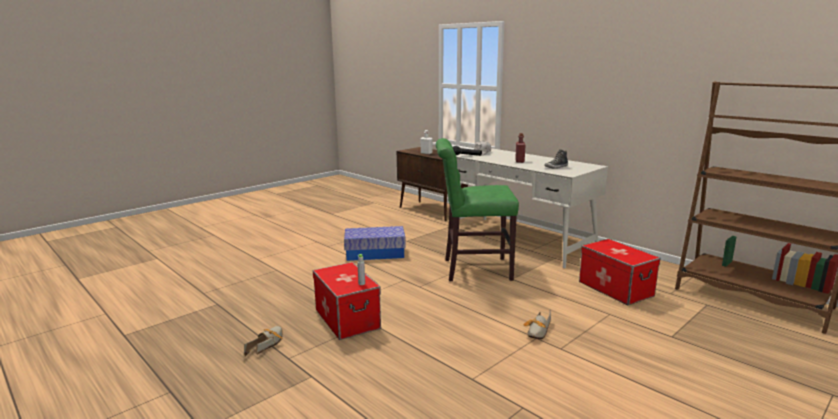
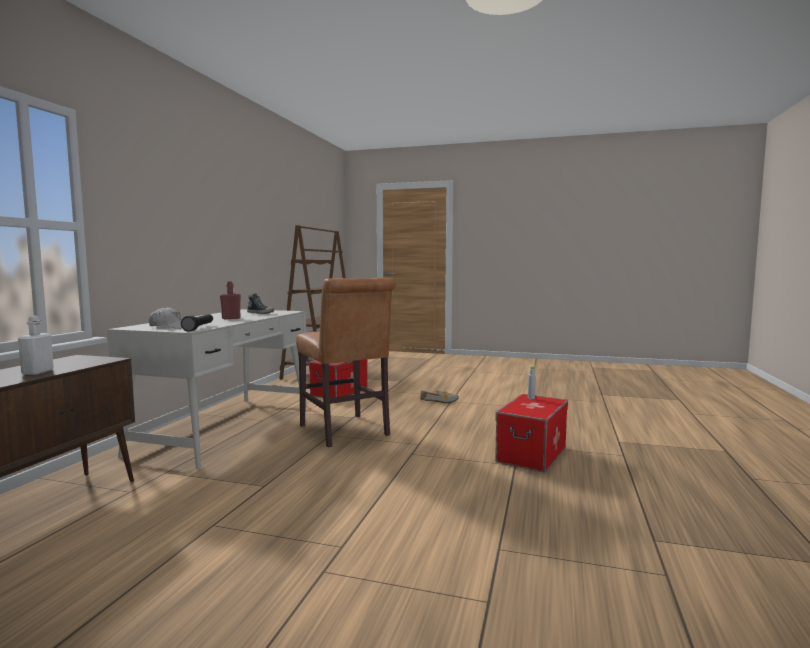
camera: 120 degrees left, 10 degrees down
(267, 344) = (630, 470): shoe -> none
(375, 253) = (342, 492): storage box -> none
(473, 269) = (346, 432): green chair -> brown chair

